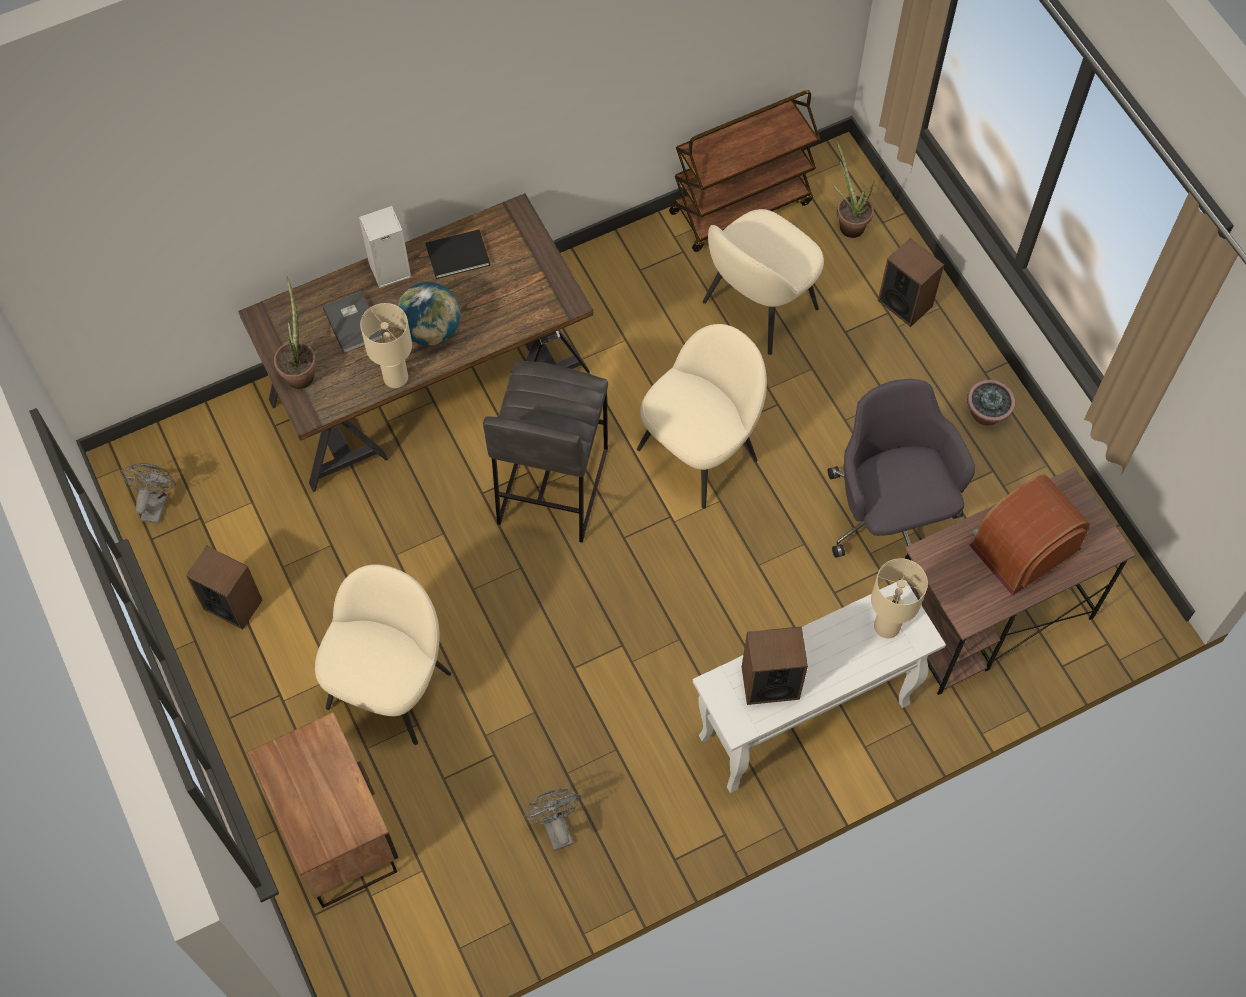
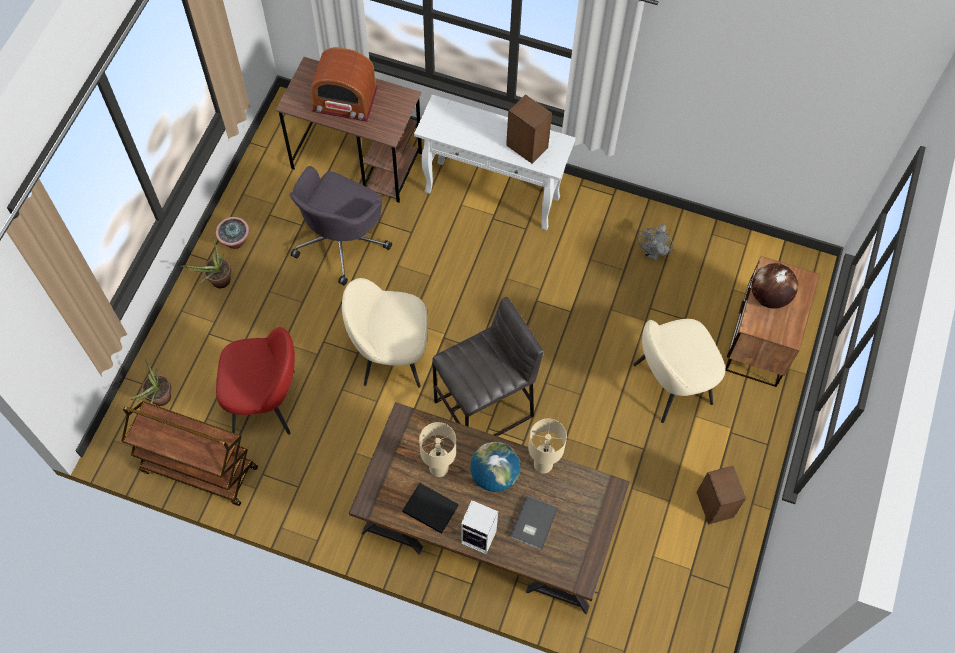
camera: 135 degrees left, 0 degrees up
(155, 503) = (709, 609): grey fan -> none
(300, 370) = (591, 521): potted plant -> potted plant (217, 283)
(334, 786) = (769, 296): none -> globe
(757, 307) = (266, 402): beige chair -> red chair
(886, 626) = (447, 122): beige table lamp -> beige table lamp (438, 468)
(905, 303) = (194, 330): speaker -> none

